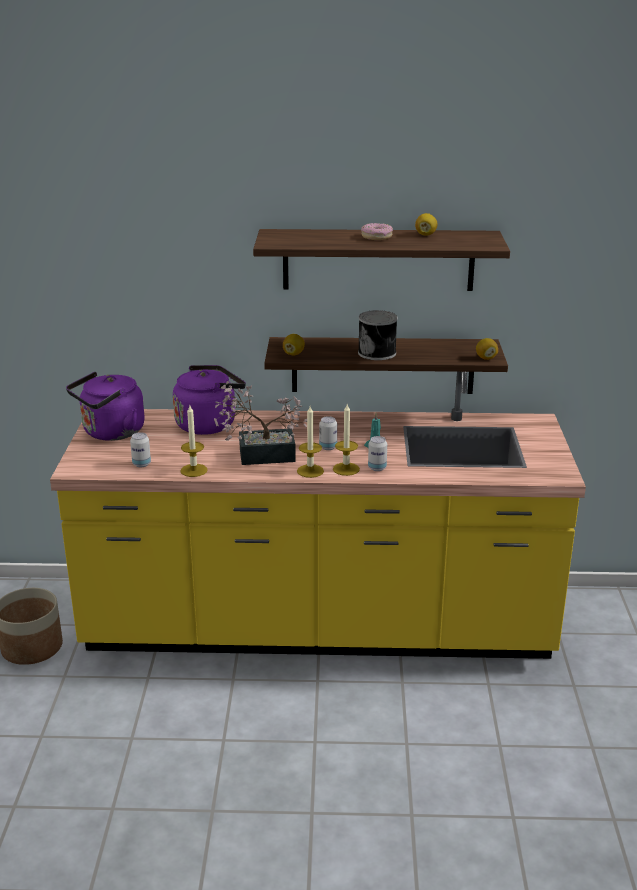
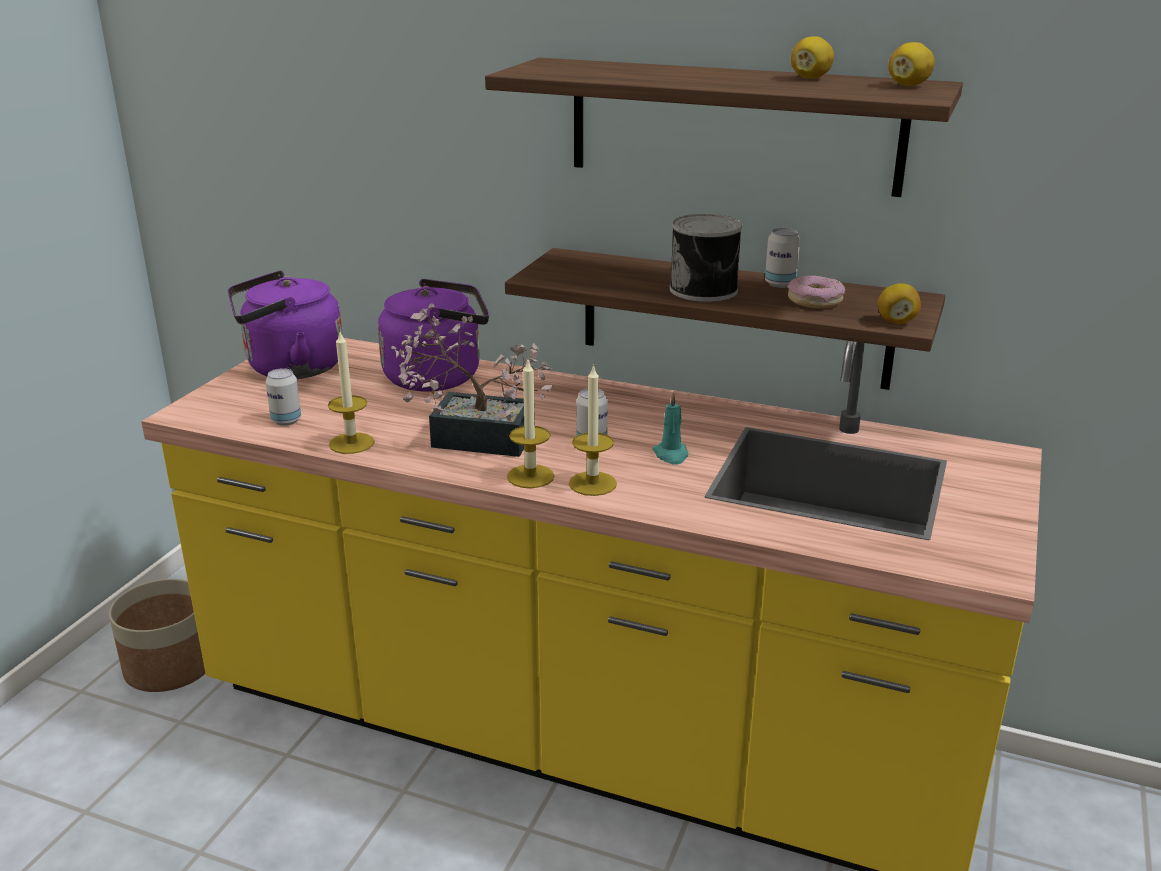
camera: 20 degrees right, 0 degrees up
(293, 354) = (563, 275): lemon -> lemon (908, 85)
(376, 237) = (717, 75): donut -> donut (815, 301)
(377, 468) = (647, 491): can -> can (780, 284)

